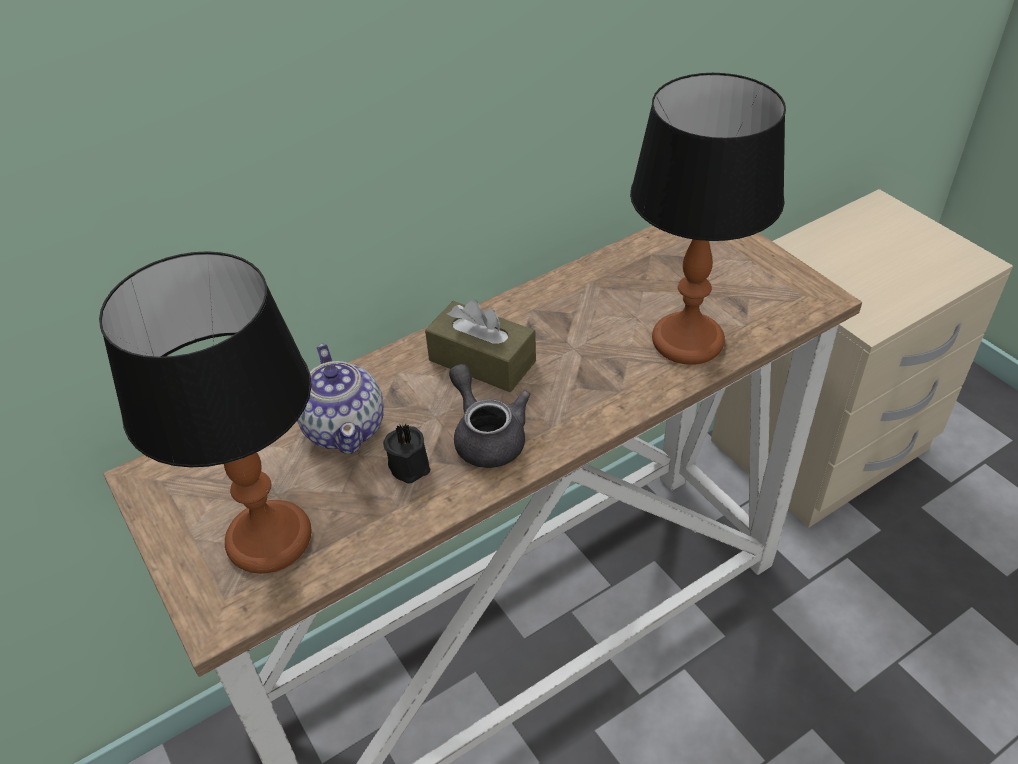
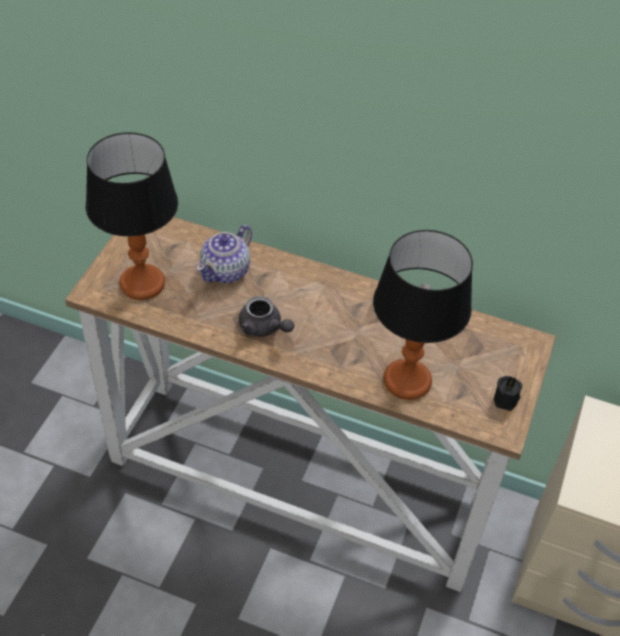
camera: 50 degrees right, 5 degrees up
(410, 465) = (222, 308): black candle -> black candle (506, 399)
(482, 361) = (315, 298): brown tissue box -> none
(486, 436) = (264, 328): grey teapot -> grey teapot turned 105 degrees clockwise

